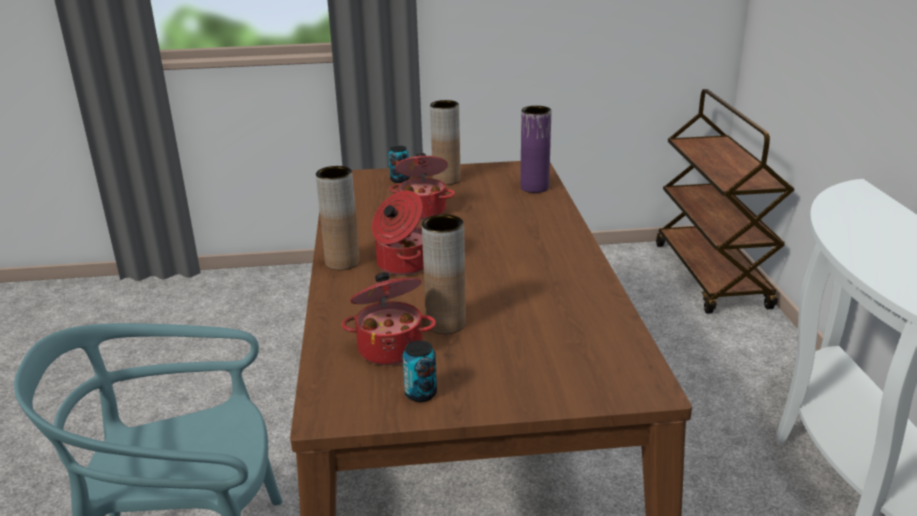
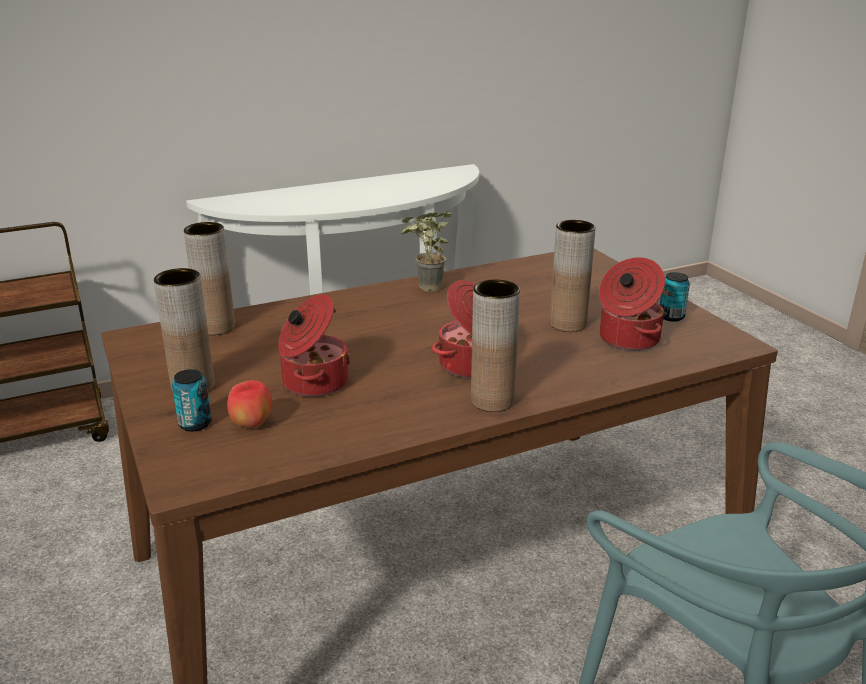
camera: 110 degrees left, 0 degrees up
(385, 192) = (252, 424): none -> apple
(534, 187) = (216, 327): purple vase -> brown vase
(571, 268) = (425, 290): none -> potted plant

